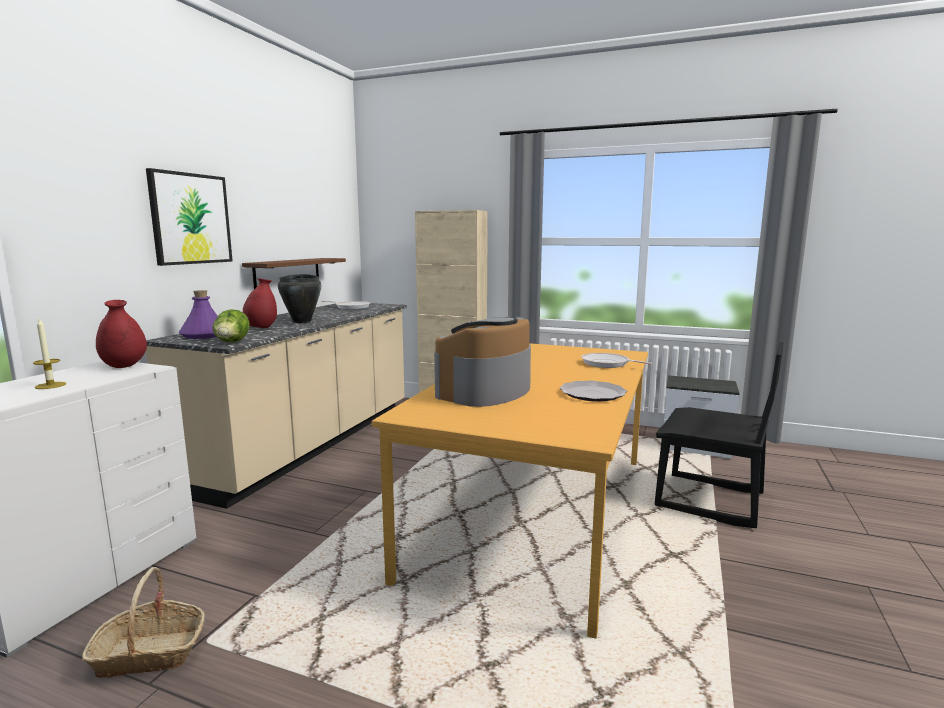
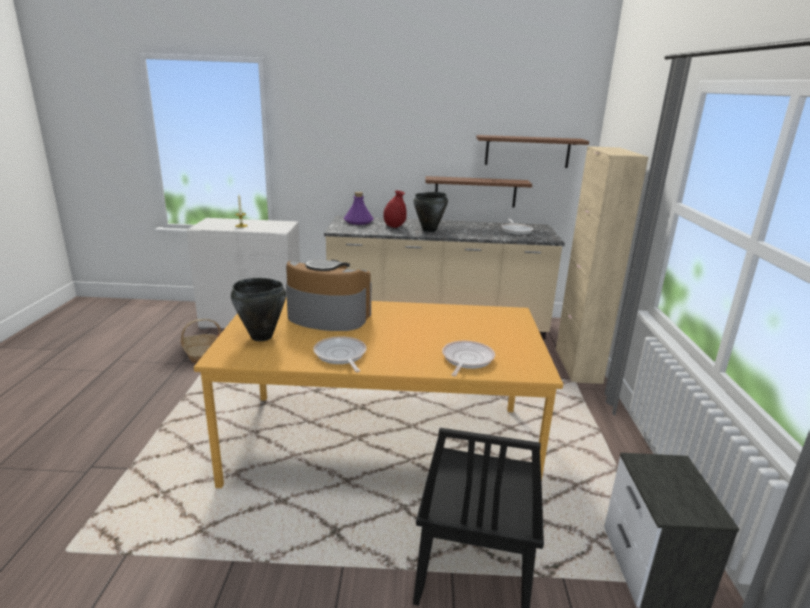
camera: 70 degrees right, 10 degrees up
(124, 366) = (282, 226): red vase -> none
(190, 219) = (383, 141): picture -> none
(232, 343) = (339, 230): lettuce -> none
(319, 227) = (527, 151): none -> brown shelf
(531, 419) = (261, 337): none -> black cooking pot
(593, 394) = (340, 355): plate -> frying pan

